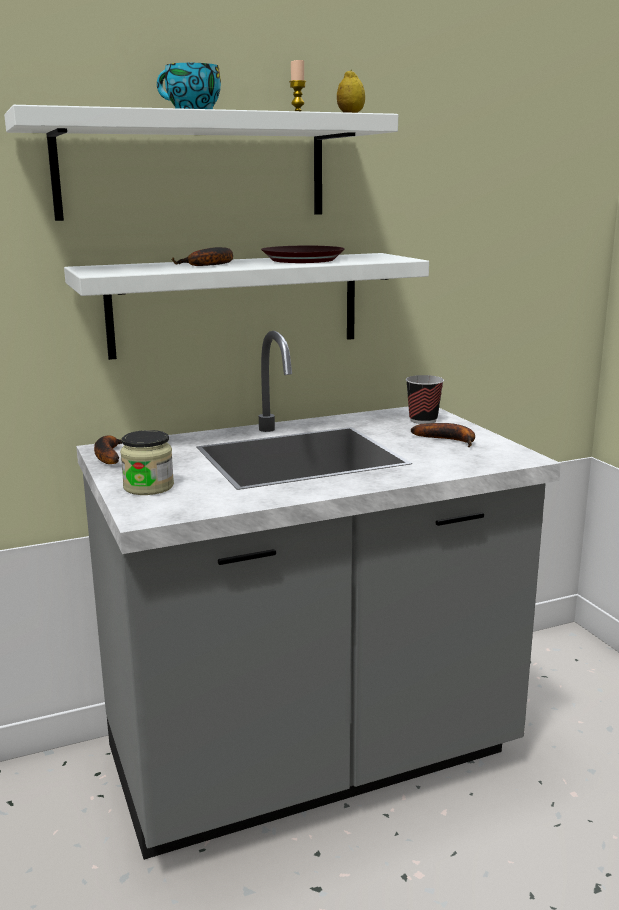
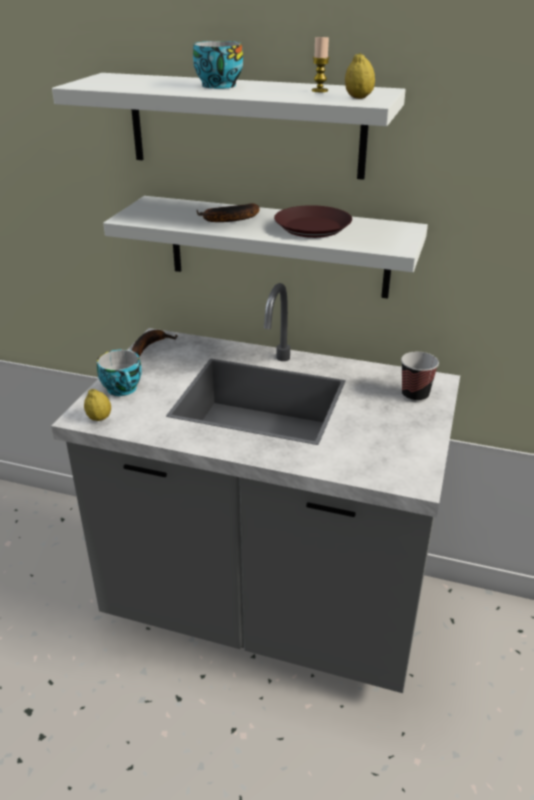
camera: 40 degrees right, 15 degrees up
(148, 487) = (124, 389): jar -> cup
(168, 511) = (99, 418): none -> lemon
(449, 440) = (394, 430): banana -> none

